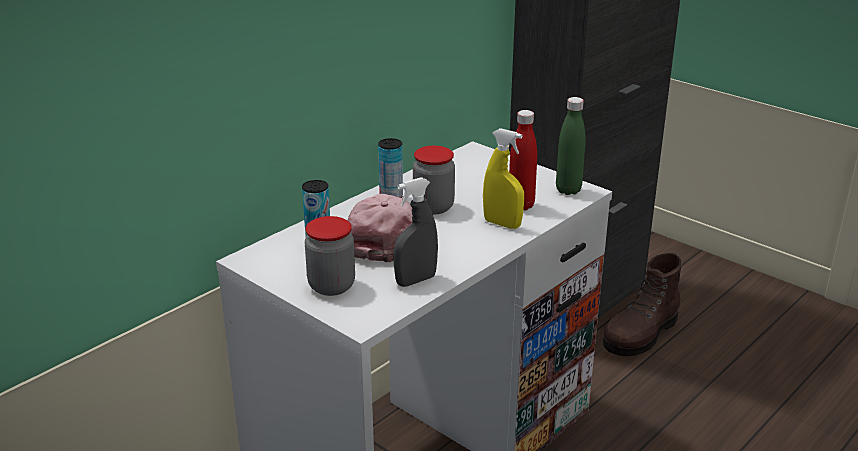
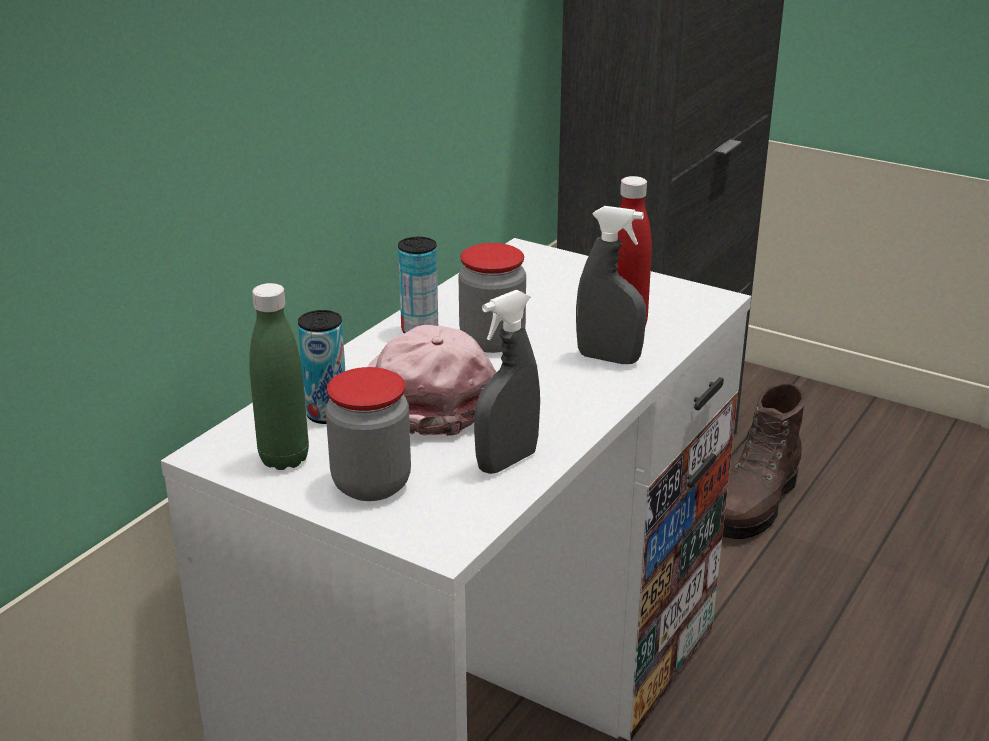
camera: 10 degrees left, 0 degrees up
(502, 224) = (608, 358): yellow spray bottle -> grey spray bottle
(568, 190) = (686, 299): green bottle -> green bottle (284, 459)

